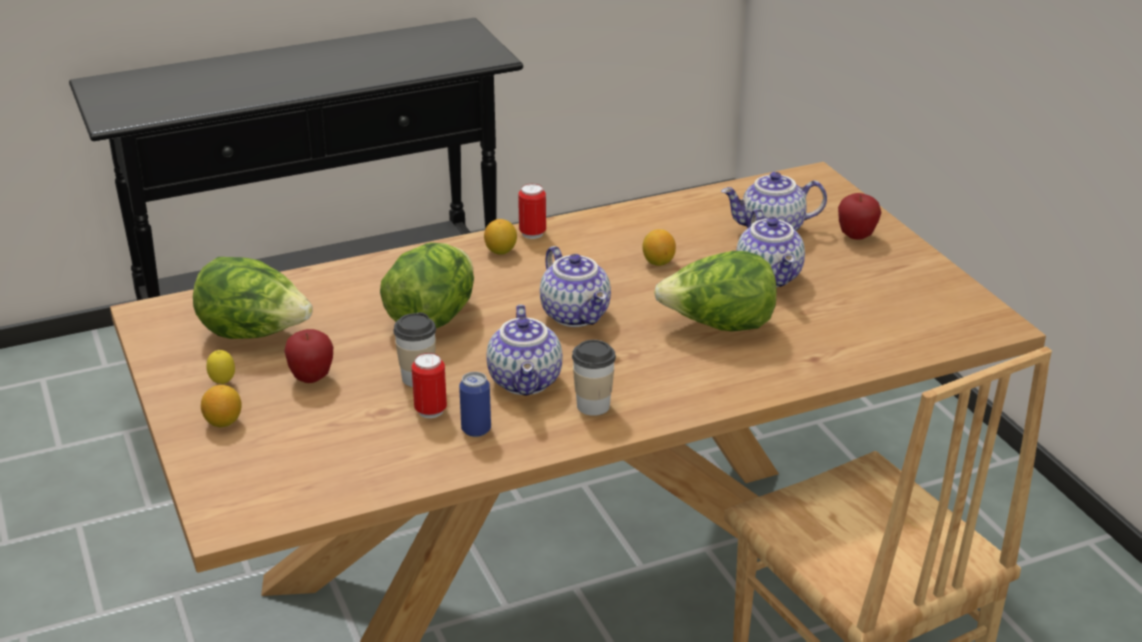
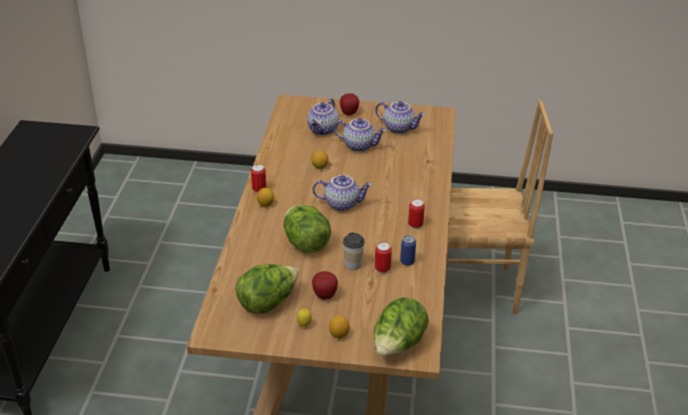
camera: 60 degrees left, 5 degrees up
(527, 382) = (382, 235): teapot -> teapot (399, 128)
(593, 406) = (415, 225): cup -> can
(718, 326) = (385, 173): lettuce -> lettuce (398, 345)

